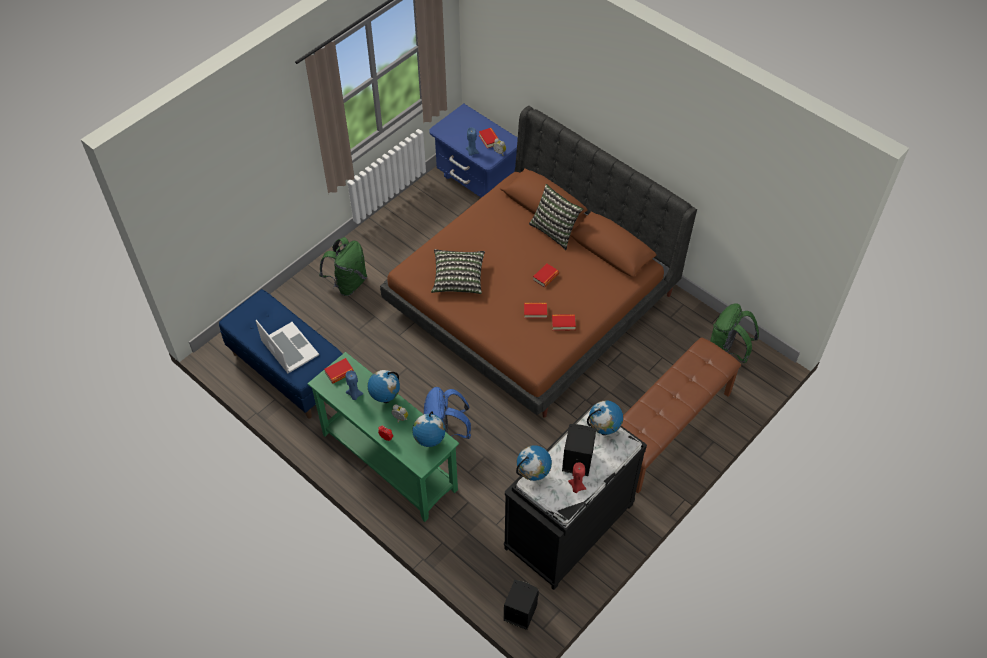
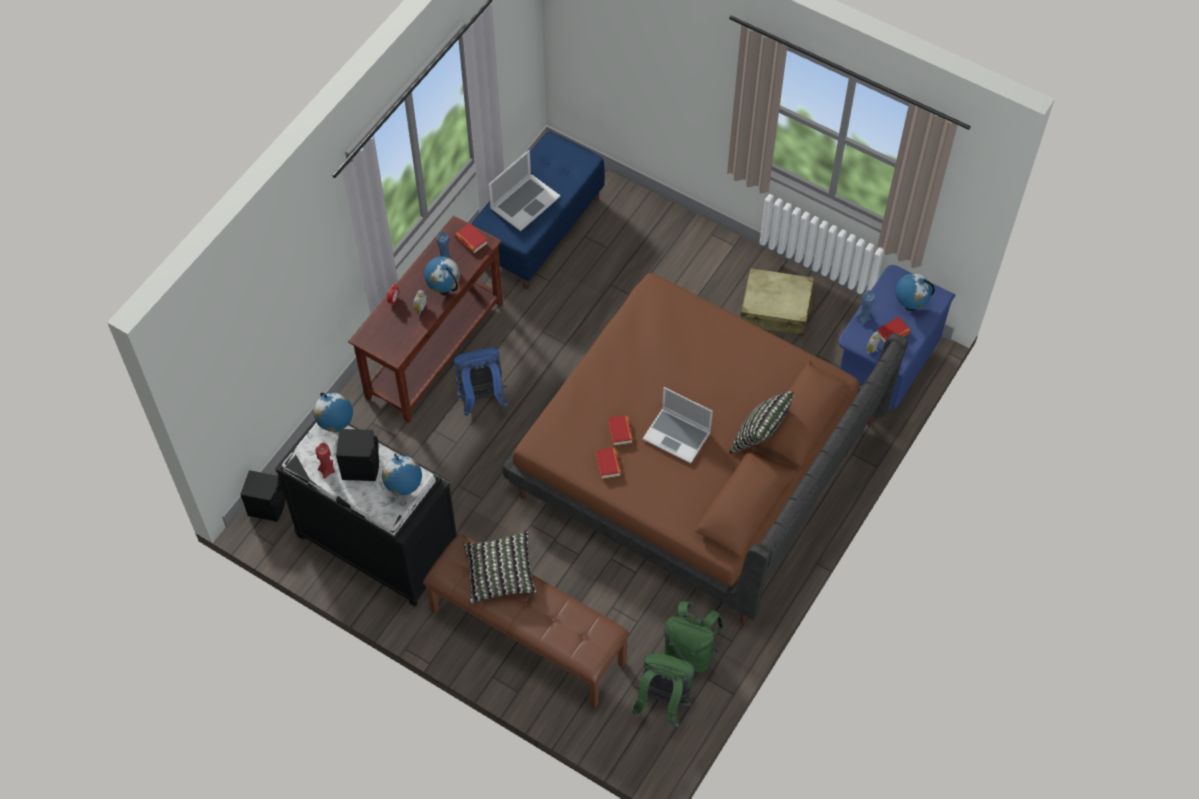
camera: 80 degrees right, 5 degrees up
(348, 283) = (677, 259): green backpack -> green backpack (690, 651)
(388, 462) = (434, 350): green console table -> brown console table
(412, 232) = (776, 310): none -> beige suitcase
(429, 442) = (393, 341): globe -> globe (909, 305)
(458, 278) = (654, 342): pillow -> pillow (500, 573)
(545, 277) = (678, 436): book -> laptop

